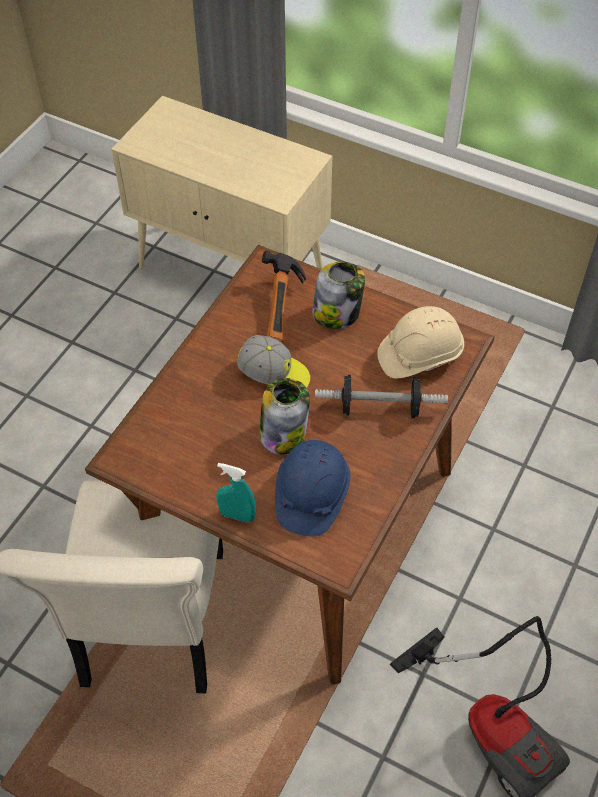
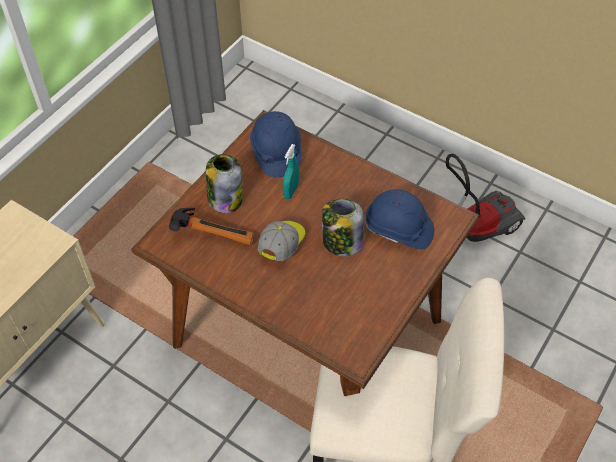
camera: 85 degrees left, 0 degrees up
(237, 515) = (415, 276): turquoise spray bottle -> turquoise spray bottle (291, 191)
(379, 408) = (323, 181): dumbbell -> none
(419, 355) = (276, 152): beige hard hat -> blue hard hat

